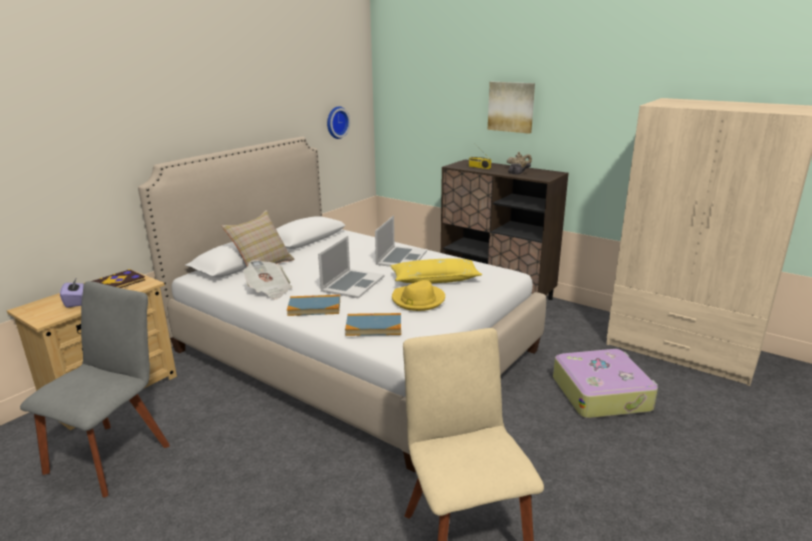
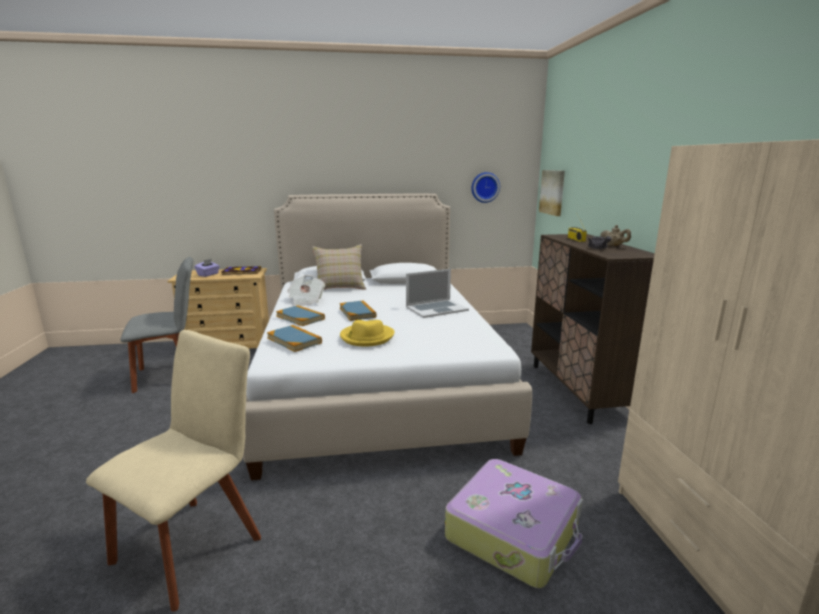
camera: 45 degrees right, 5 degrees down
(352, 283) = (357, 312): laptop -> book
(435, 279) = (420, 330): yellow pillow -> none
(511, 107) = (627, 172): picture -> picture (553, 192)

